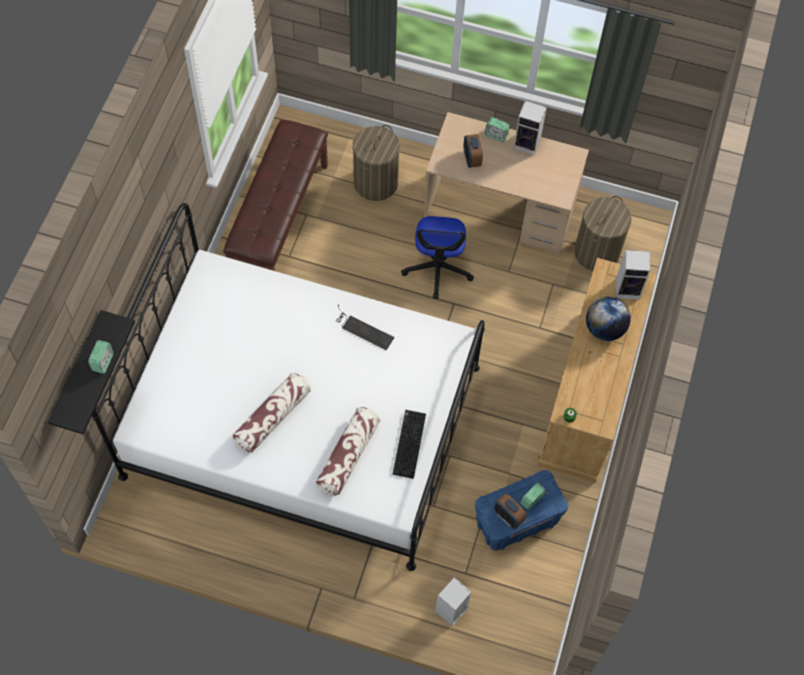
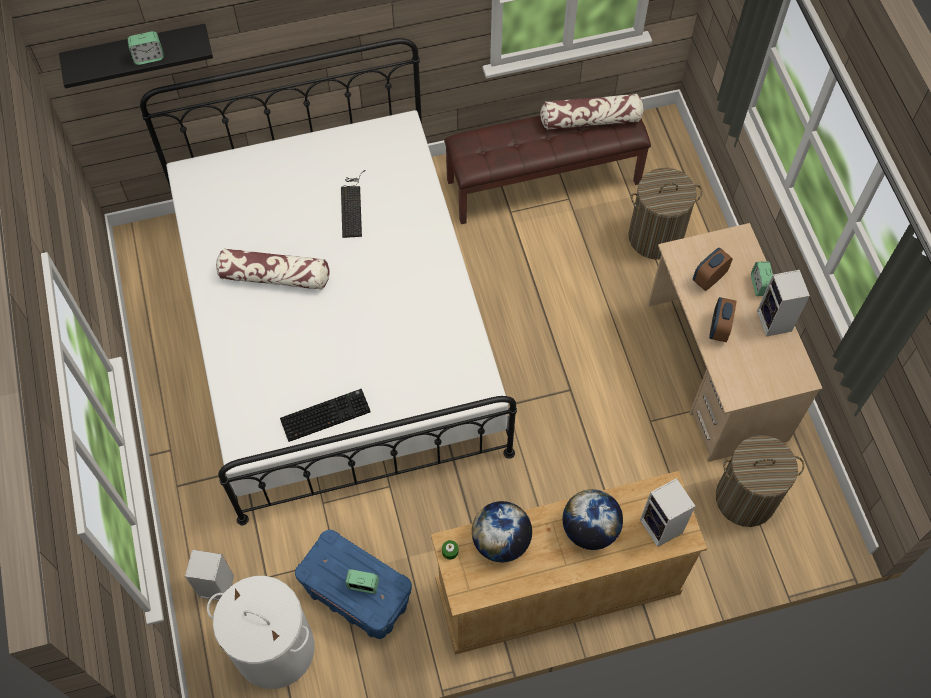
camera: 60 degrees right, 0 degrees up
(348, 455) = (276, 366): pillow -> pillow (591, 120)
(362, 329) = (429, 298): keyboard -> keyboard (352, 205)
(437, 269) = (599, 351): office chair -> none
(508, 516) = (328, 572): alarm clock -> alarm clock (719, 328)
(521, 595) = (274, 649): none -> white laundry basket
(581, 383) = (501, 541): none -> globe

